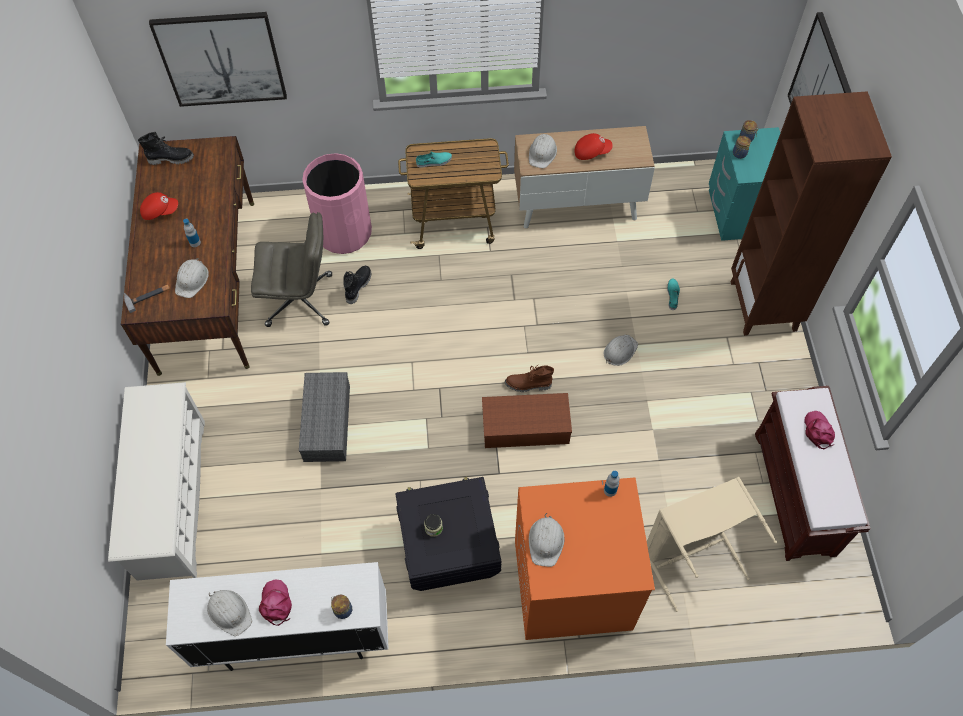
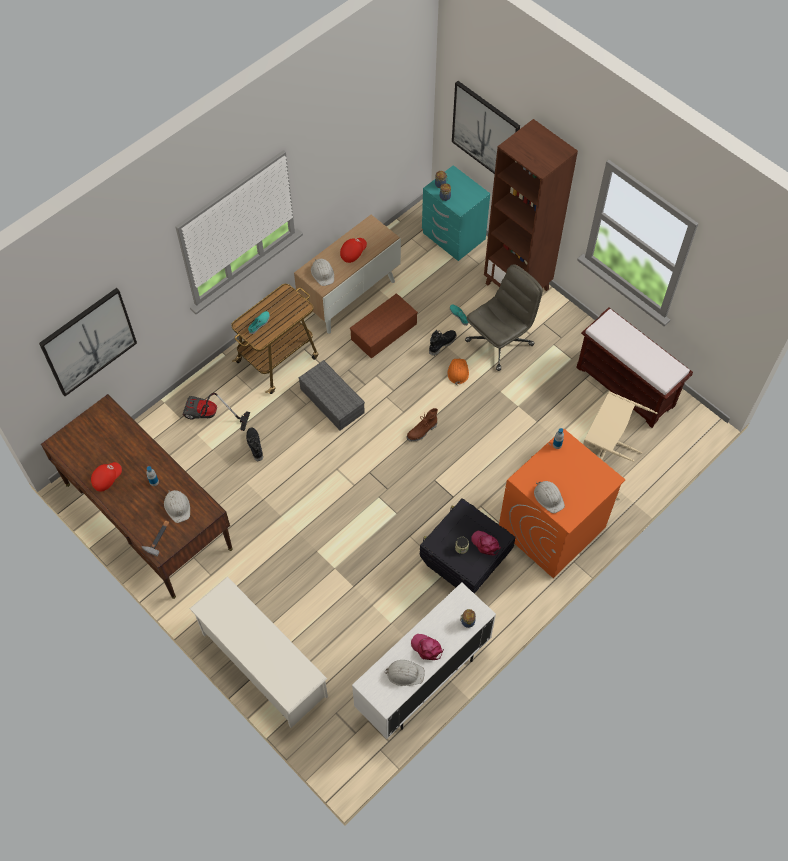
camera: 40 degrees left, 0 degrees up
(171, 158) = (76, 439): black boot -> black boot (442, 344)
(300, 300) = (224, 481): grey office chair -> grey office chair (500, 342)
(326, 422) = (317, 544): grey storage box -> grey storage box (331, 400)
(344, 232) = (210, 417): pink trash can -> vacuum cleaner
(524, 427) = (443, 459): brown storage box -> brown storage box (383, 332)
(619, 351) = (458, 372): white hard hat -> orange hard hat
(818, 431) = (625, 337): pink cap -> pink cap (485, 544)

